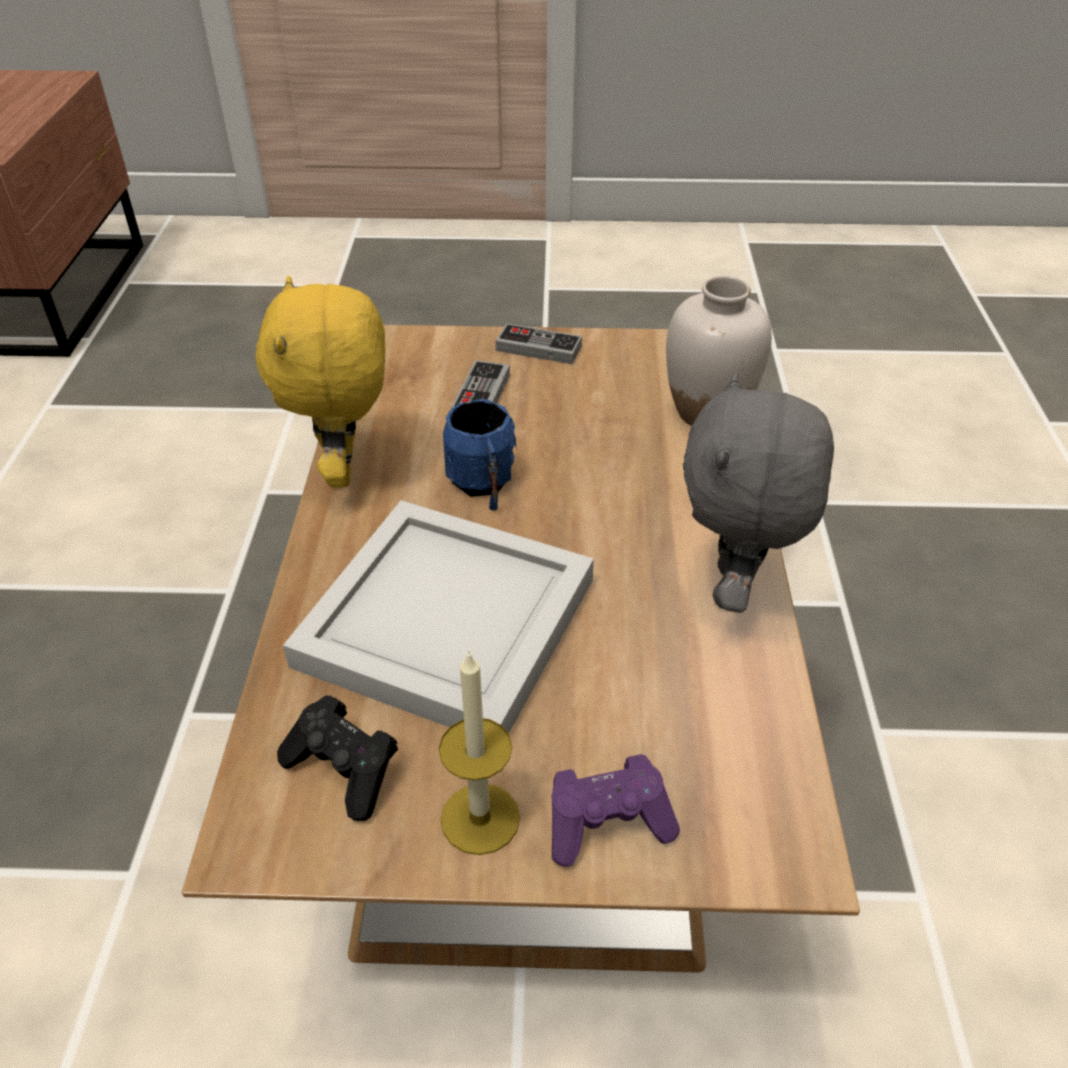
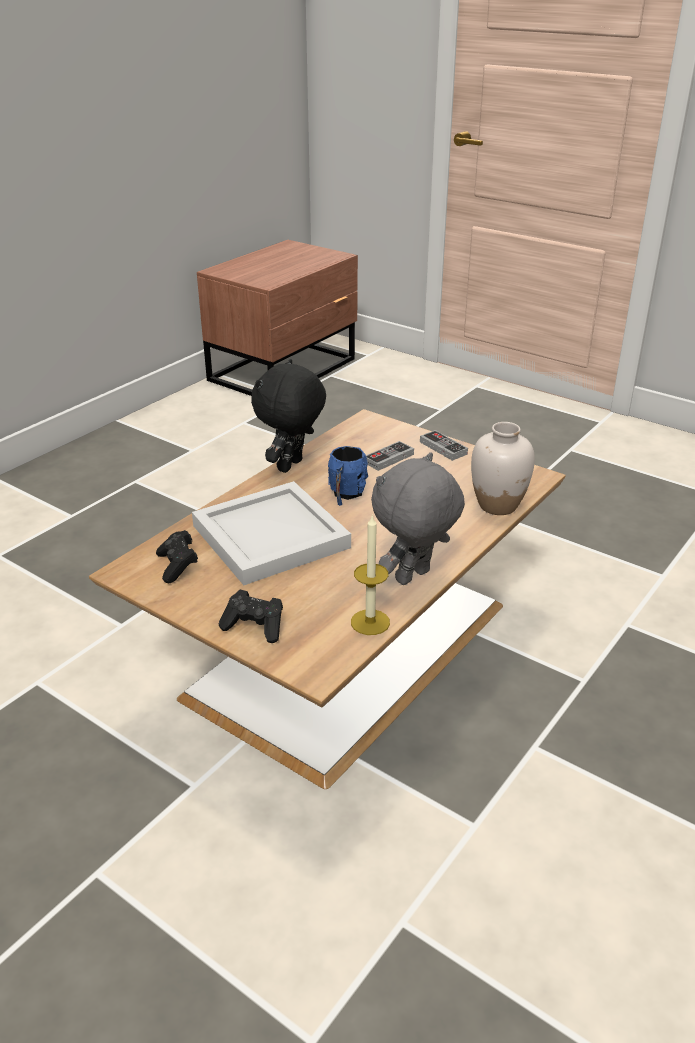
camera: 35 degrees right, 10 degrees down
(345, 470) = (291, 466): yellow plush toy -> black plush toy
(480, 818) = (209, 602): candle -> candle (370, 622)
(607, 823) = (255, 626): purple game controller -> black game controller

